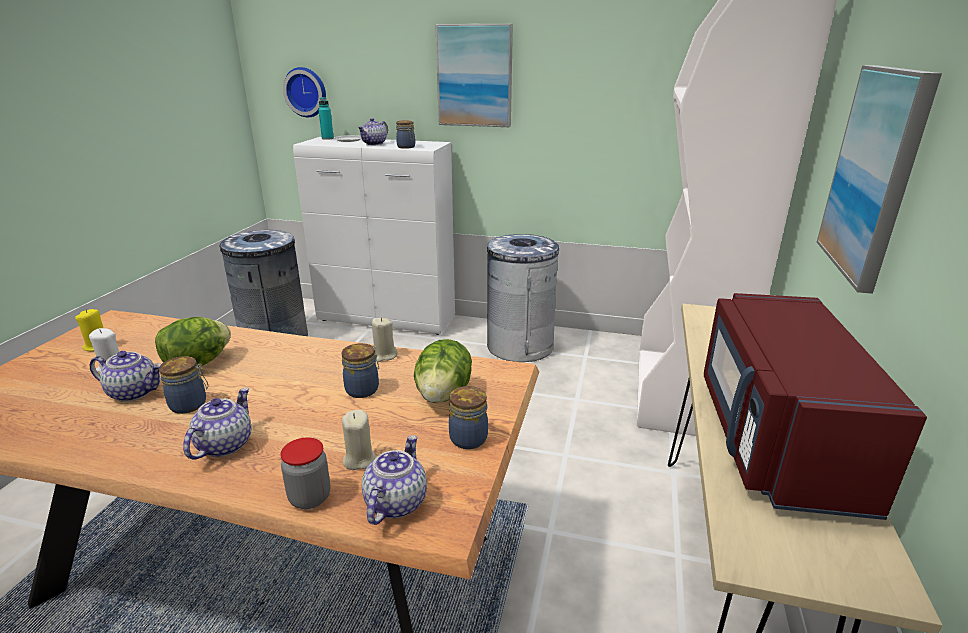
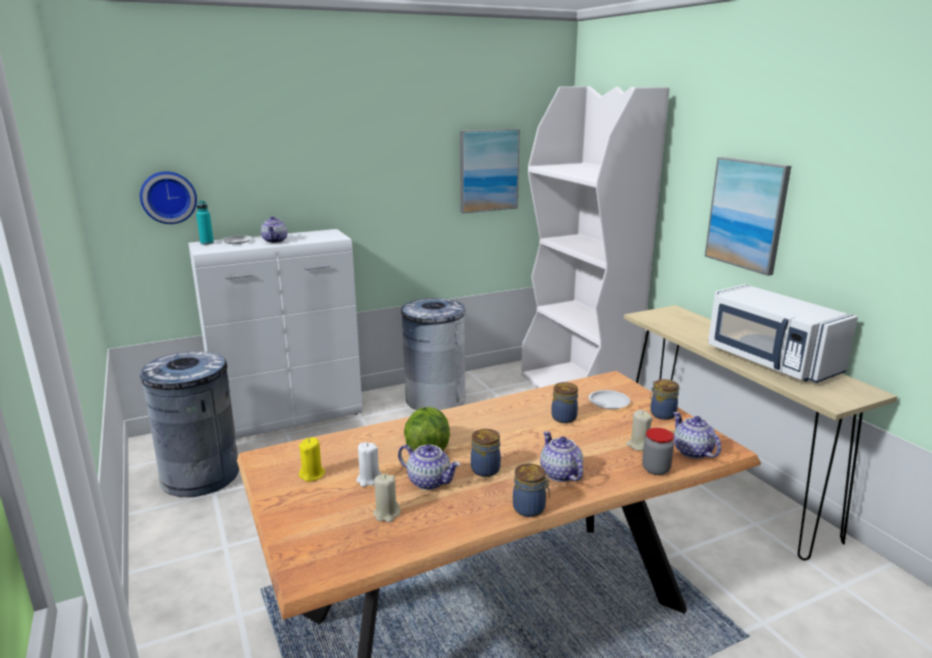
camera: 40 degrees left, 5 degrees down
(135, 392) = (429, 481): teapot -> teapot turned 60 degrees clockwise
(384, 356) = (532, 397): beige candle -> beige candle (387, 514)
(406, 147) = (317, 239): jar -> jar (530, 509)
(443, 395) = (609, 402): lettuce -> white plate
(474, 76) = (355, 167): picture -> picture (488, 170)
(774, 439) = (769, 361): red microwave -> white microwave

